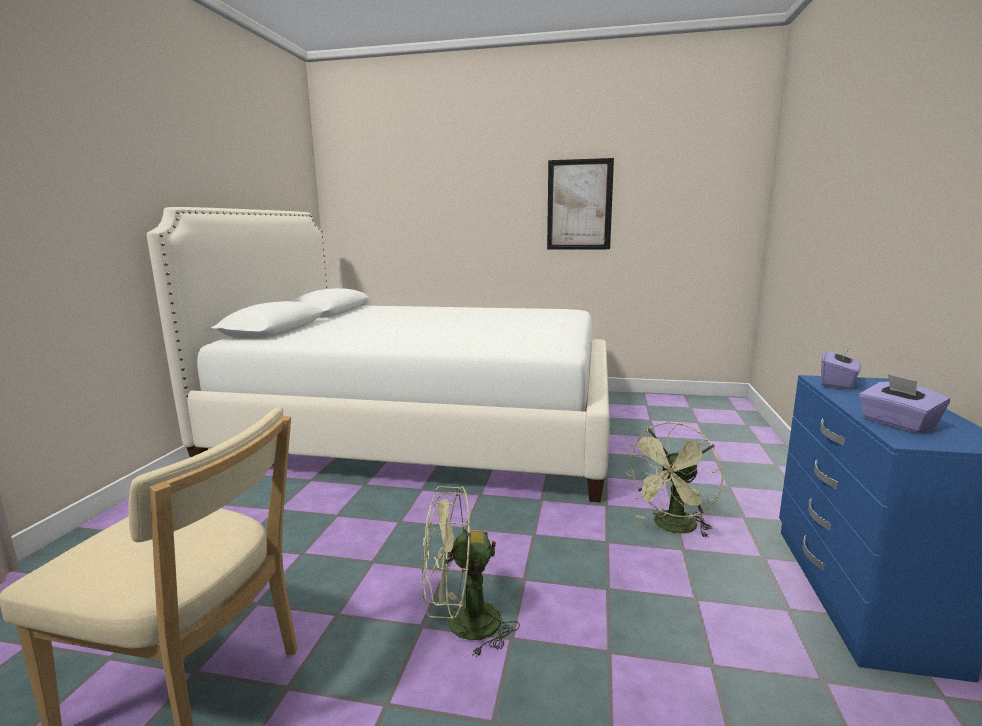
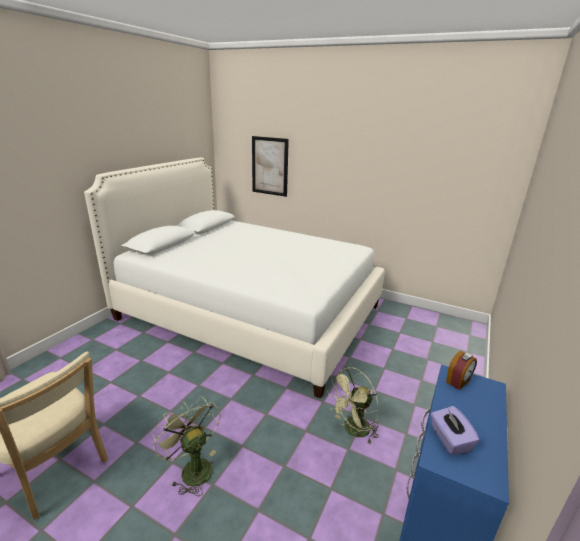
camera: 15 degrees right, 10 degrees up
(462, 625) = (192, 468): green fan -> green fan turned 45 degrees clockwise
(579, 205) = (380, 169): picture -> picture (269, 166)
(838, 383) = (458, 382): purple tissue box -> alarm clock

